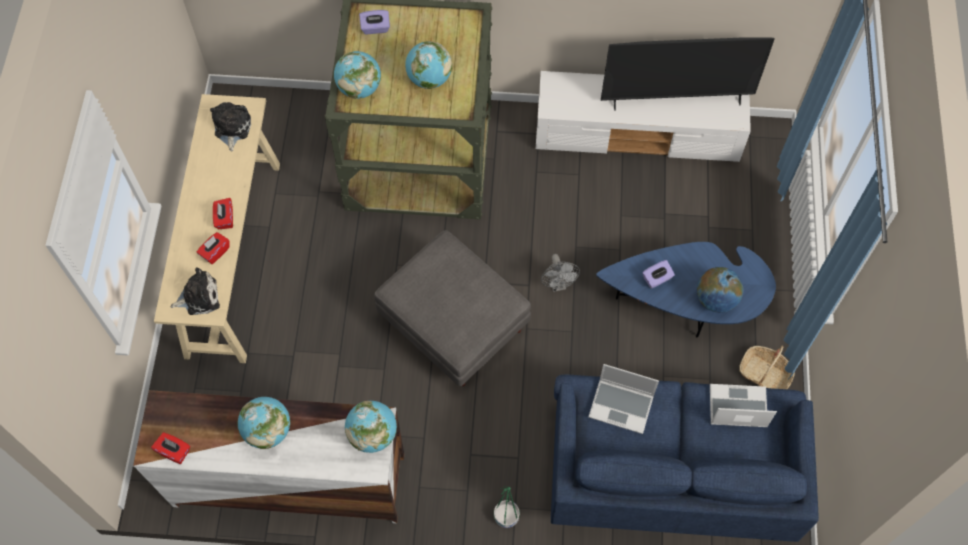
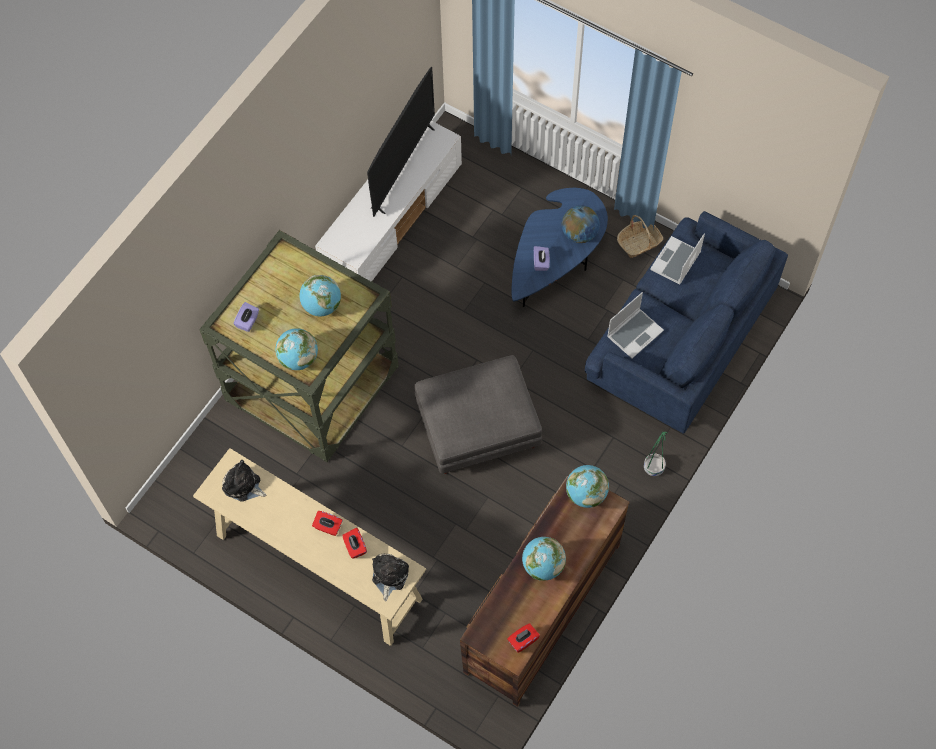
camera: 60 degrees left, 0 degrees up
(288, 478) = (540, 608): white cabinet -> brown cabinet
(558, 284) = (488, 339): grey fan -> none

